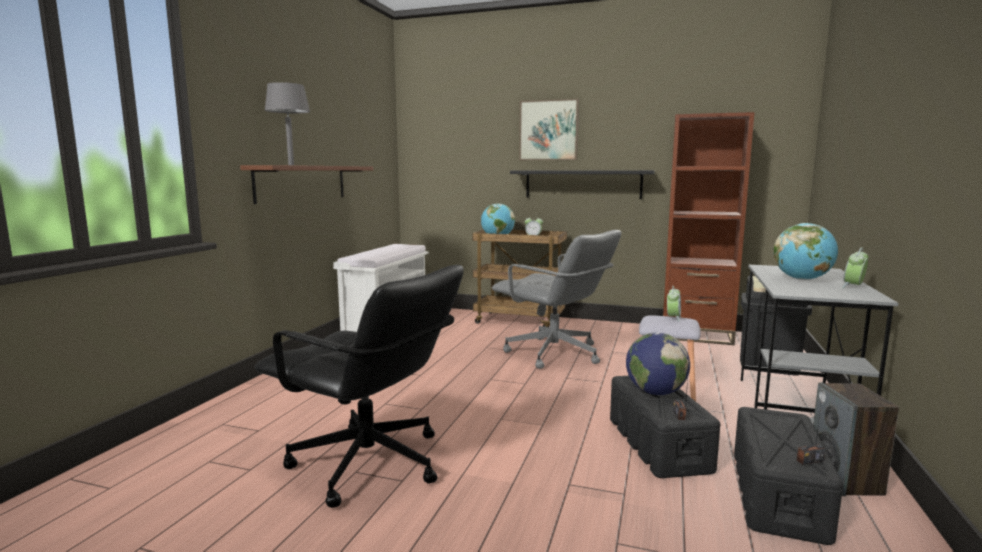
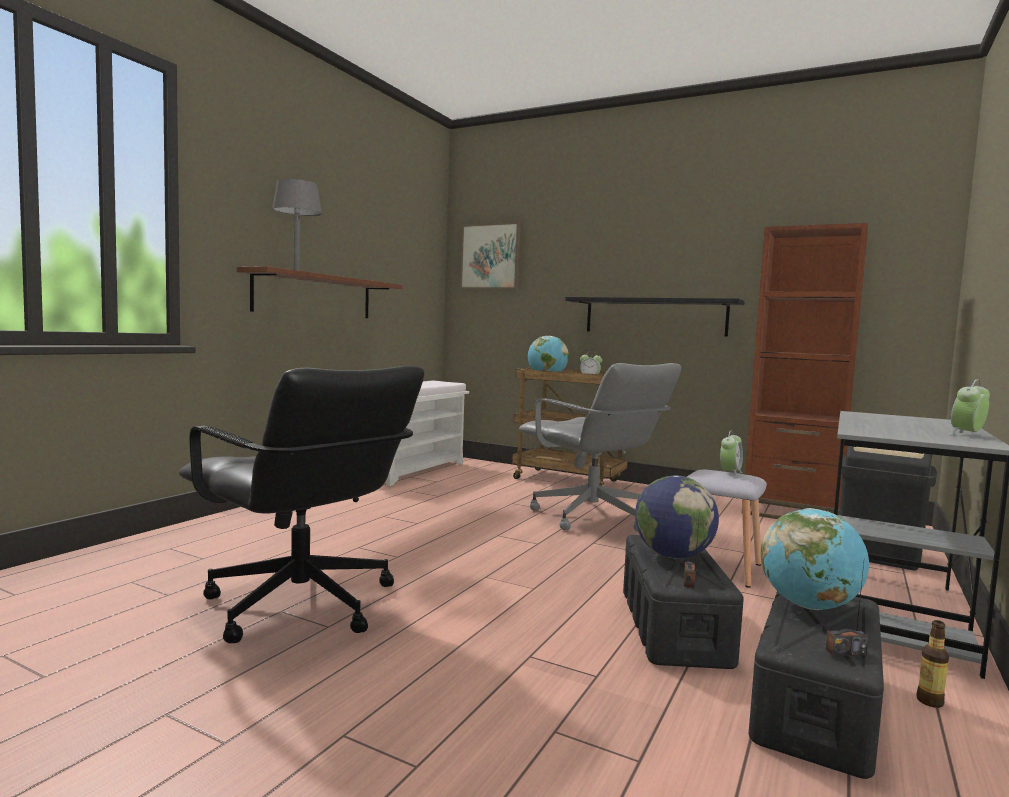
camera: 10 degrees right, 5 degrees down
(548, 130) = (616, 251): picture -> picture (490, 256)
(802, 279) = (899, 425): globe -> globe (809, 606)
(846, 480) = (929, 701): speaker -> bottle

